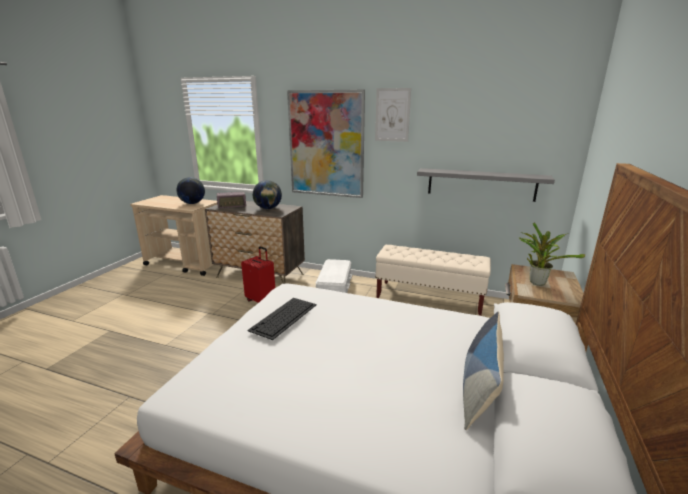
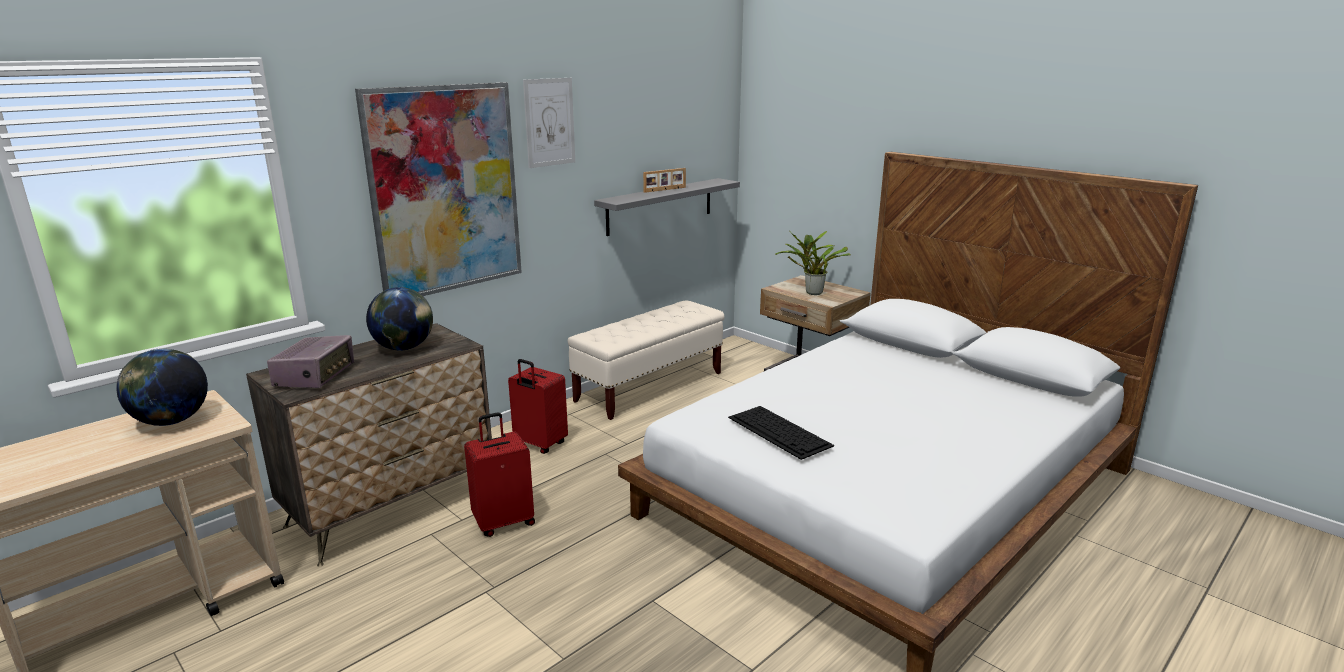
camera: 65 degrees left, 0 degrees up
(334, 288) = (539, 444): white storage box -> red suitcase
(479, 172) = (665, 190): none -> picture frame
(479, 387) = (953, 373): pillow -> none

